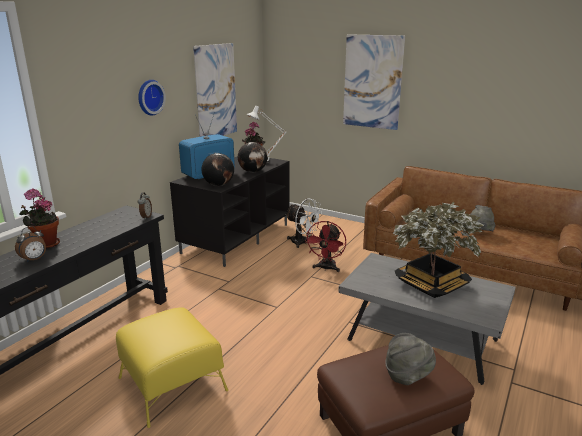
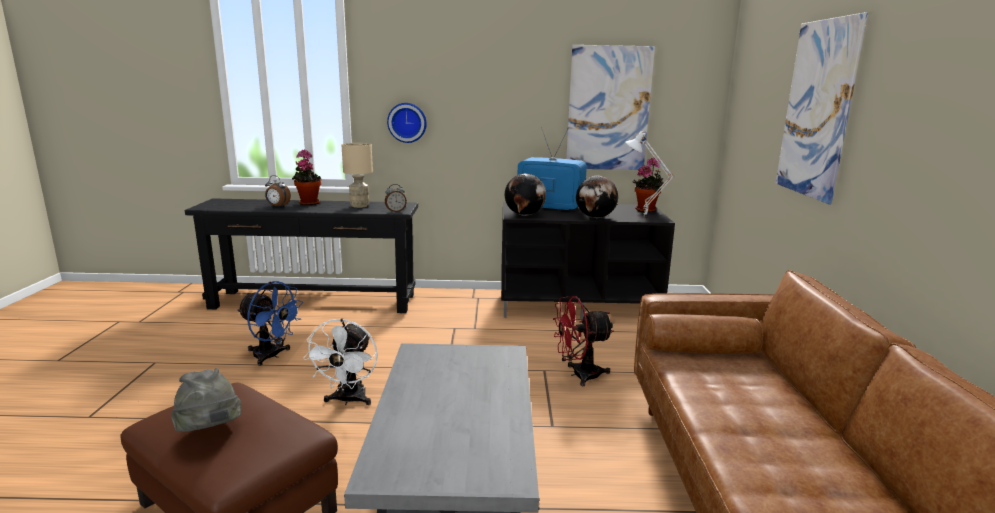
camera: 60 degrees right, 5 degrees down
(101, 226) = (359, 206): none -> beige table lamp
(149, 97) = (488, 97): wall clock -> wall clock (407, 122)
(172, 383) = (272, 356): yellow ottoman -> blue fan
(302, 243) = (626, 342): white fan -> white fan (348, 400)
(431, 284) = (462, 406): potted plant -> none
(479, 233) = (771, 435): grey hat -> none

